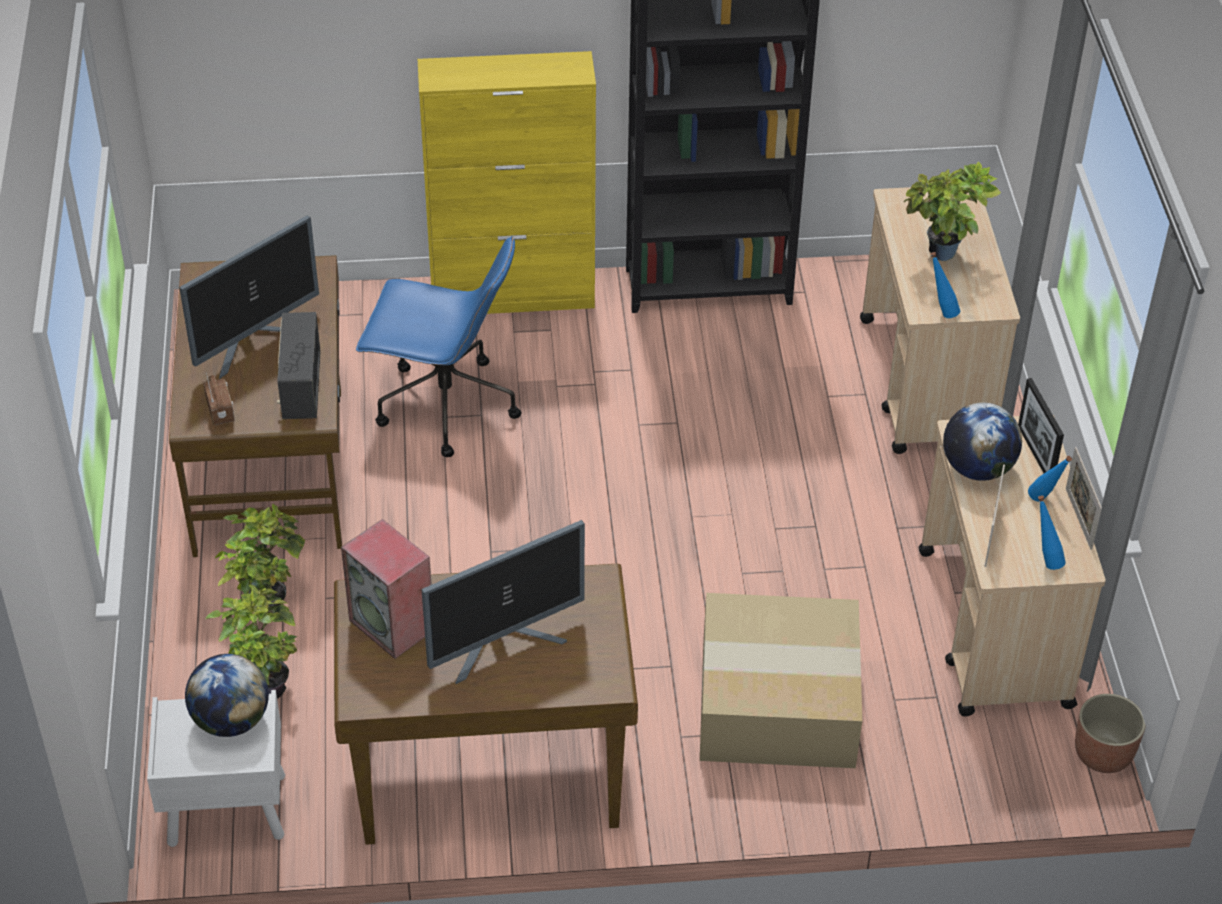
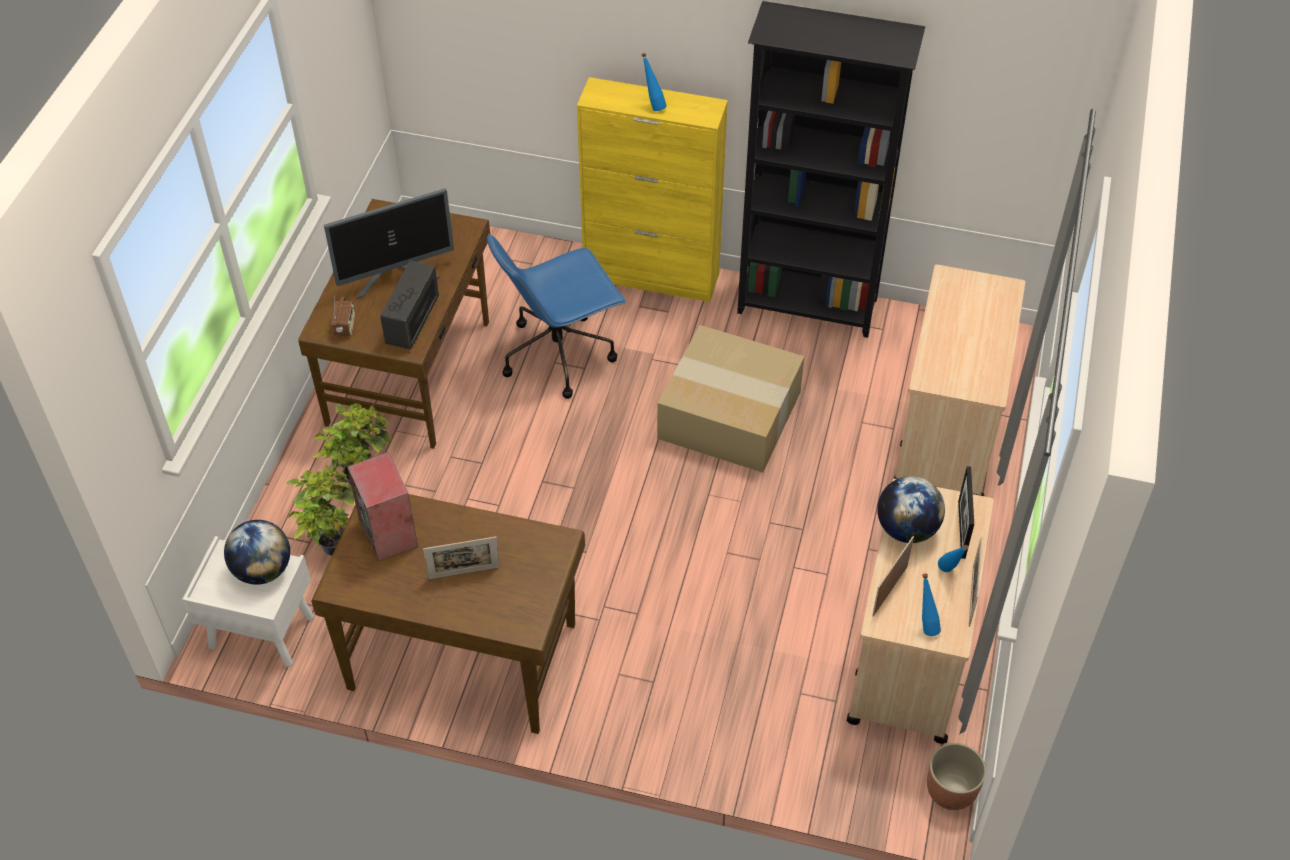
camera: 20 degrees right, 5 degrees up
(444, 406) = (559, 353): blue office chair -> blue office chair turned 120 degrees clockwise
(504, 644) = (464, 572): monitor -> picture frame
(775, 704) = (703, 669): cardboard box -> cardboard box (727, 416)
(941, 312) = (940, 385): blue bottle -> blue bottle (653, 105)
(942, 258) = (964, 338): potted plant -> none

